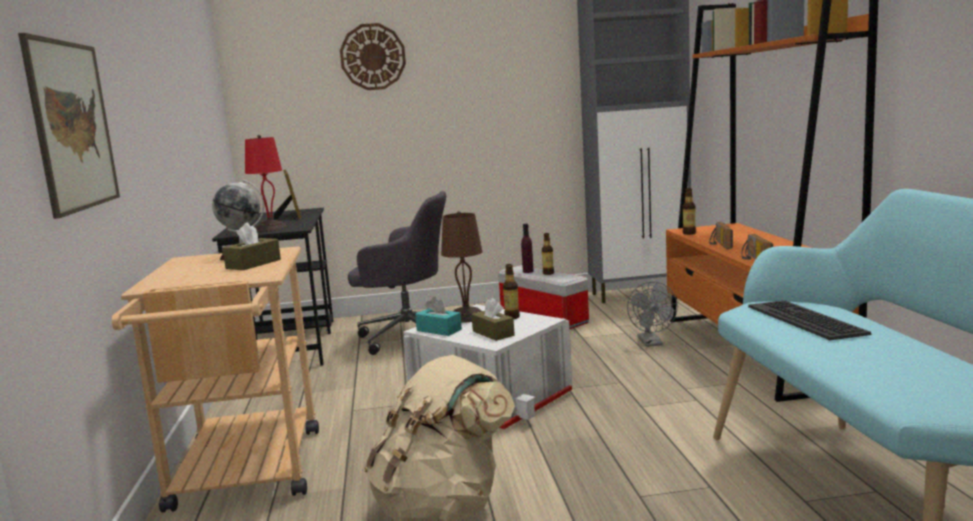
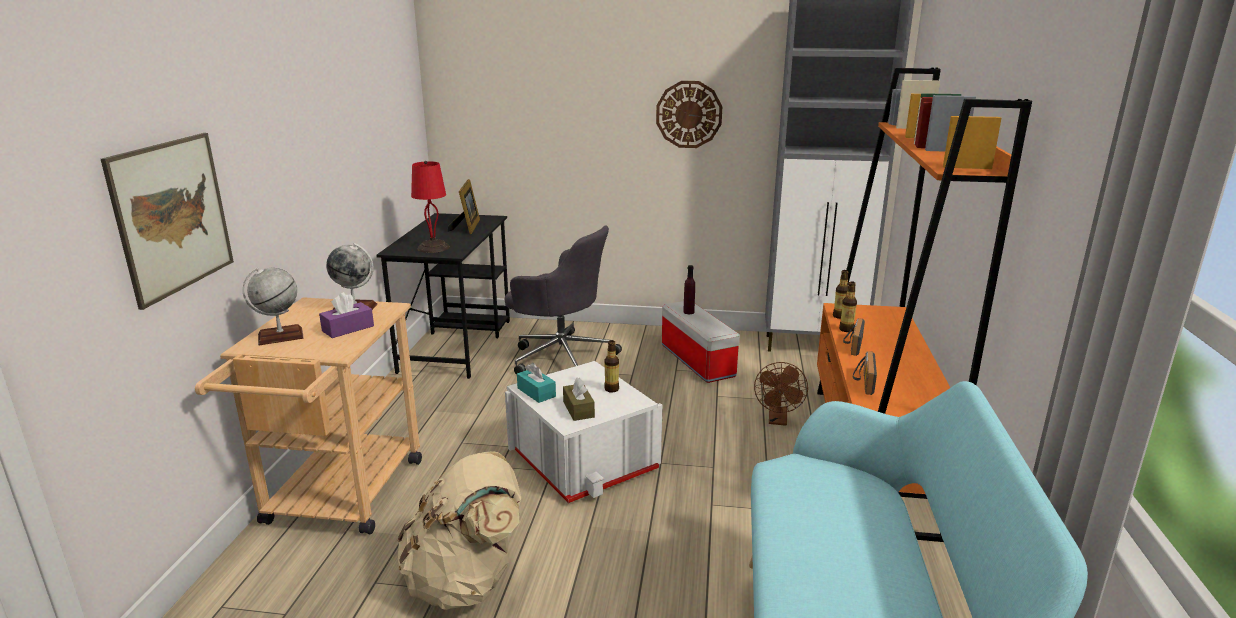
camera: 15 degrees right, 10 degrees up
(180, 277) = (280, 336): none -> globe
(253, 264) = (348, 328): brown tissue box -> purple tissue box
(373, 57) = (565, 71): wall clock -> wall clock (689, 114)
(465, 316) = (572, 378): brown table lamp -> none
(548, 273) = (705, 319): bottle -> bottle (846, 329)
(652, 343) = (778, 420): grey fan -> brown fan
(806, 320) = (818, 503): keyboard -> none

